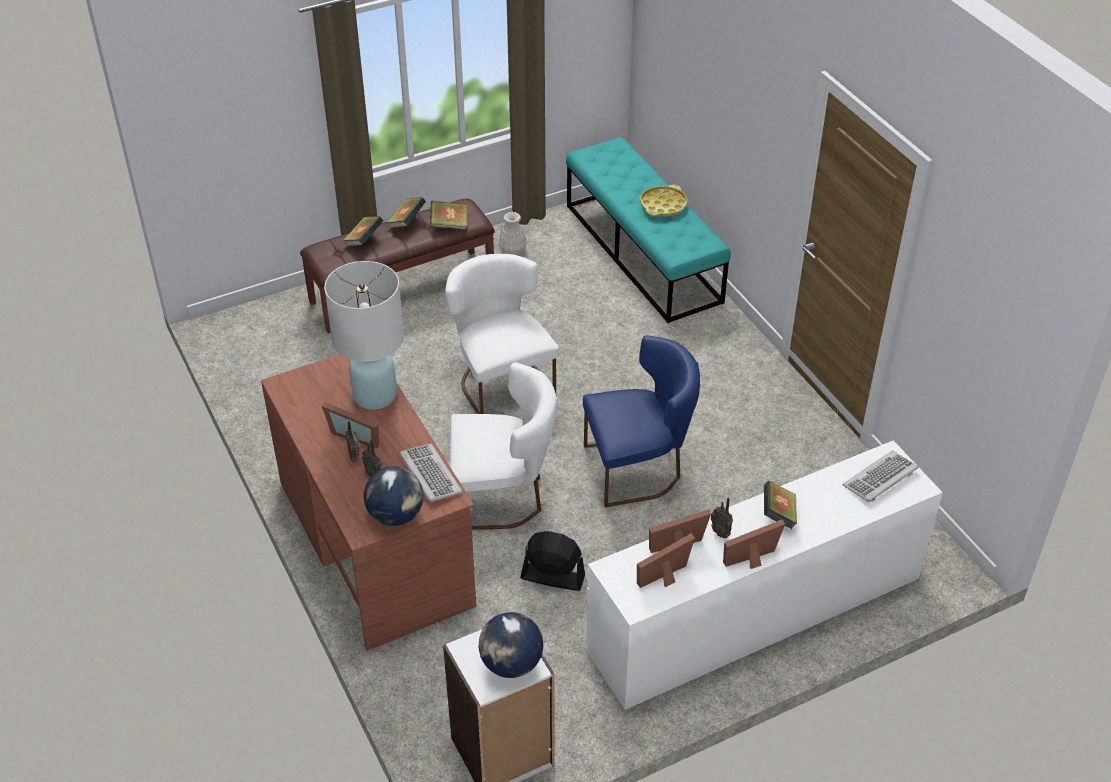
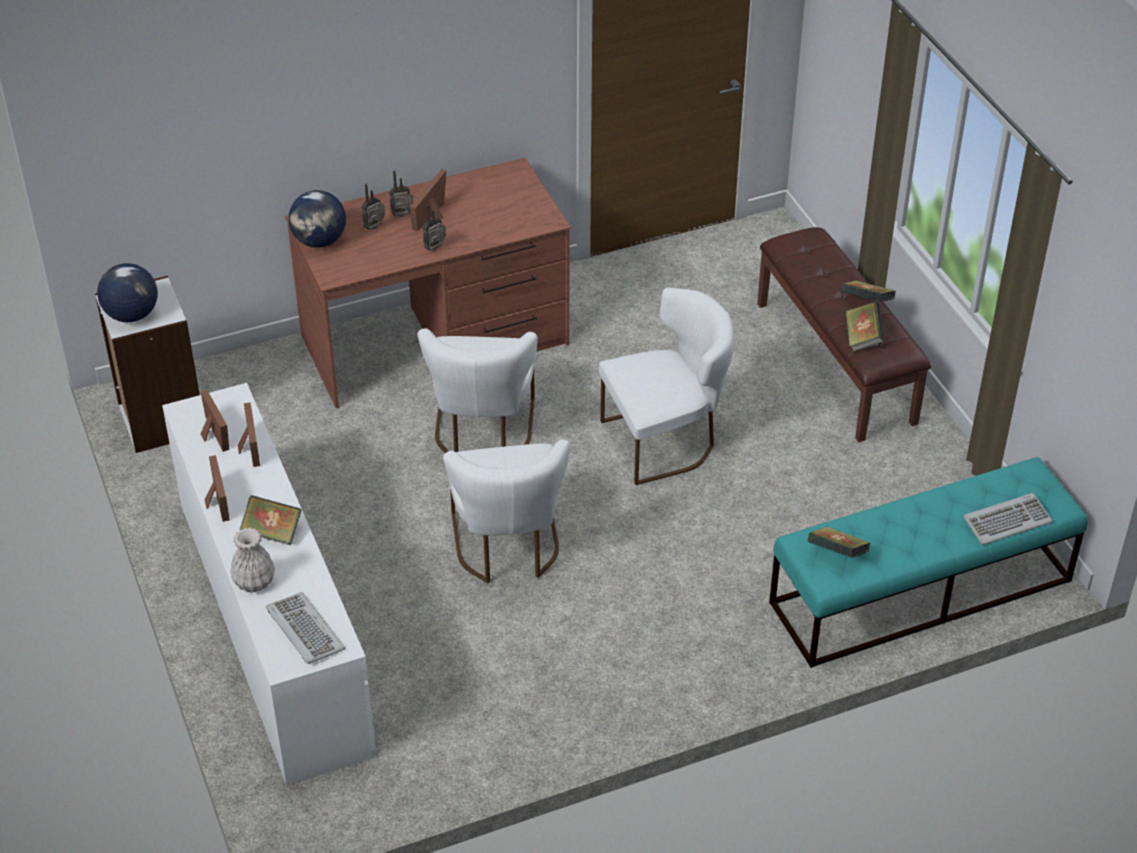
camera: 95 degrees right, 0 degrees up
(364, 241) = (829, 269): book -> book (837, 554)
(375, 395) = (489, 228): white table lamp -> none
(429, 475) = (367, 263): keyboard -> keyboard (1006, 521)
(513, 250) = (920, 462): white vase -> white vase (254, 582)
(552, 577) = (361, 465): black fan -> none
(638, 468) = (507, 548): blue chair -> white chair
(663, 205) = (913, 541): yellow tray -> none
(721, 532) = (260, 483): radio -> radio (436, 249)

